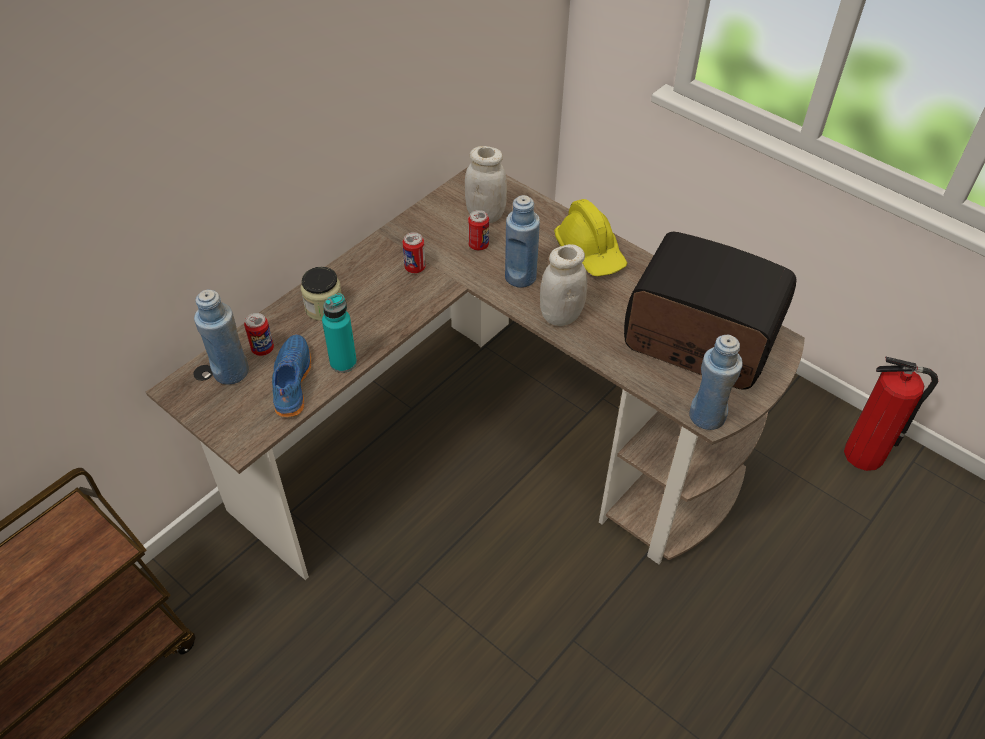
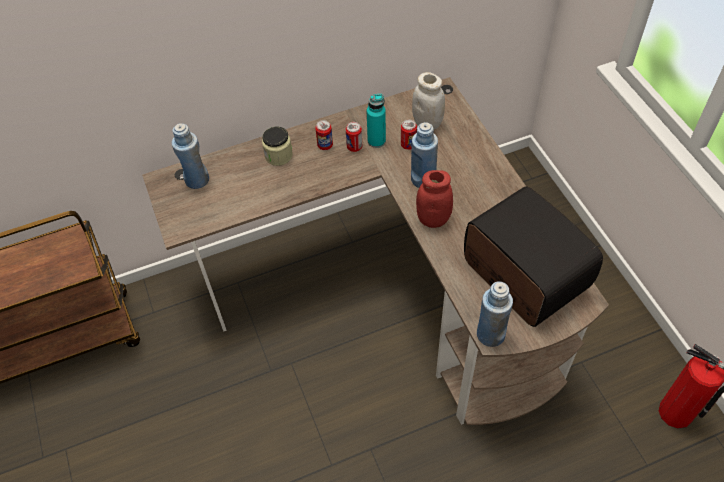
camera: 30 degrees right, 5 degrees up
(262, 349) = (224, 171): can -> can (325, 145)
(291, 382) = (228, 201): blue shoe -> none
(343, 362) = (268, 199): turquoise bottle -> turquoise bottle (376, 141)
(560, 316) = (433, 219): white jar -> red jar
(590, 252) = (486, 178): yellow hard hat -> none

